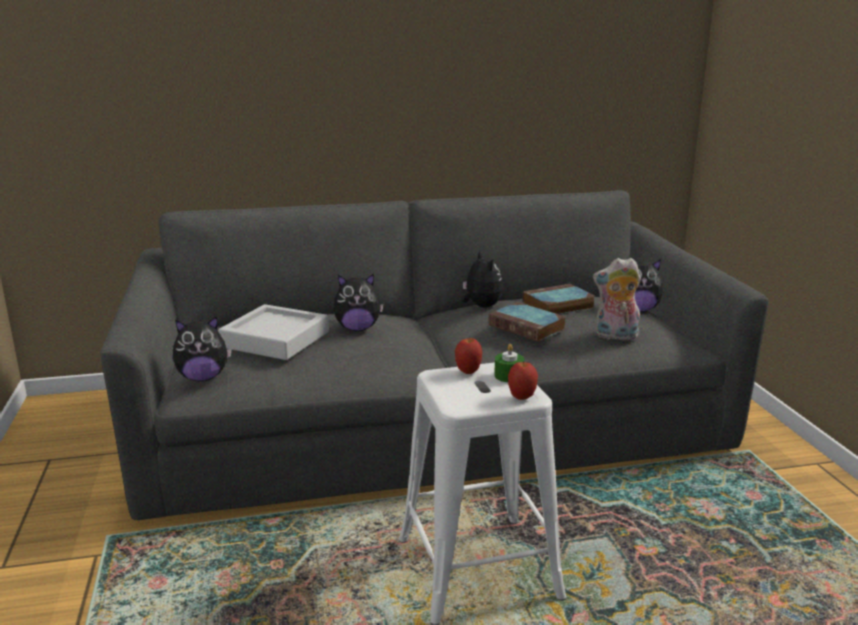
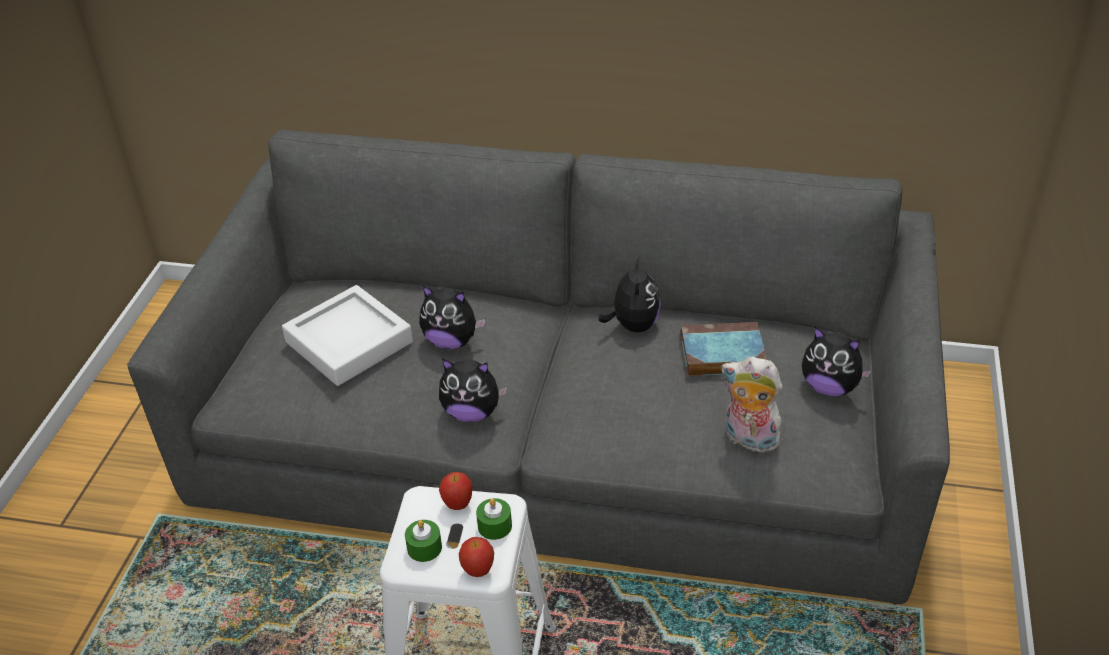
camera: 25 degrees right, 20 degrees up
(203, 377) = (251, 385): plush toy -> plush toy (472, 412)
(466, 395) = (424, 548): none -> green candle
(528, 327) = (648, 394): book -> none

